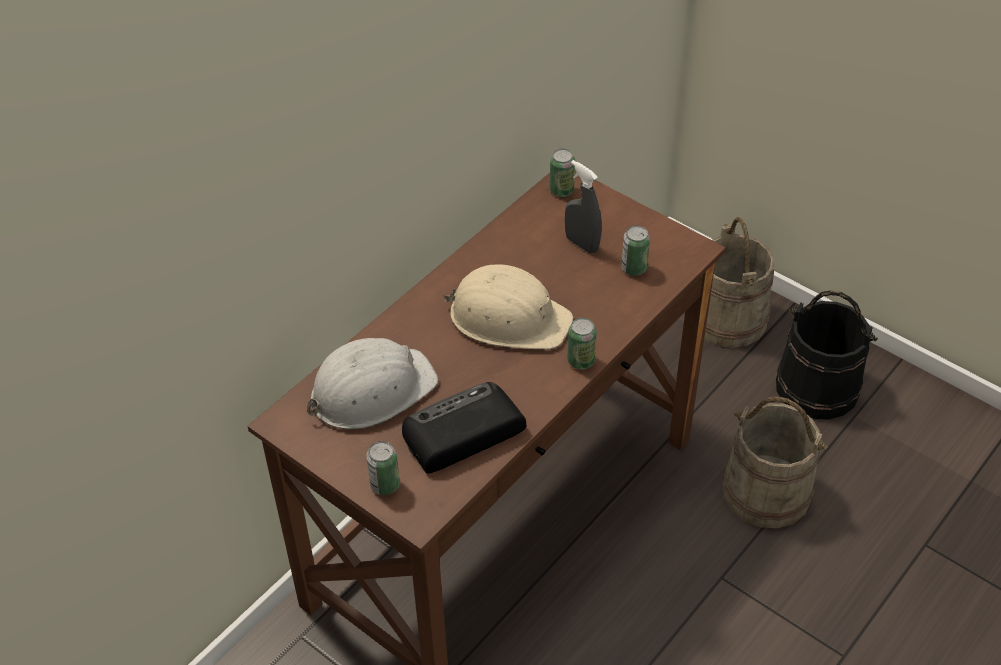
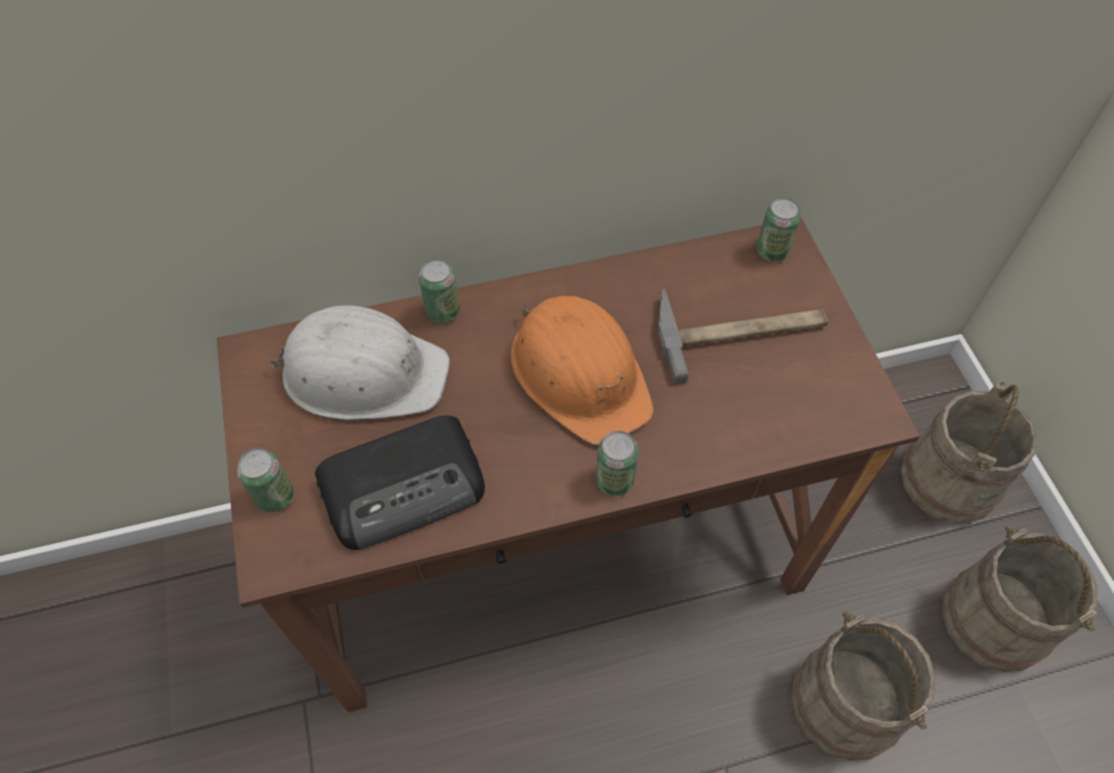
camera: 35 degrees right, 10 degrees up
(461, 433) = (406, 486): radio -> radio turned 150 degrees clockwise
(508, 317) = (580, 373): beige hard hat -> orange hard hat
(582, 244) = (740, 330): grey spray bottle -> hammer
(634, 268) = (778, 397): can -> can (443, 311)
(817, 386) = (996, 619): black bucket -> beige bucket

